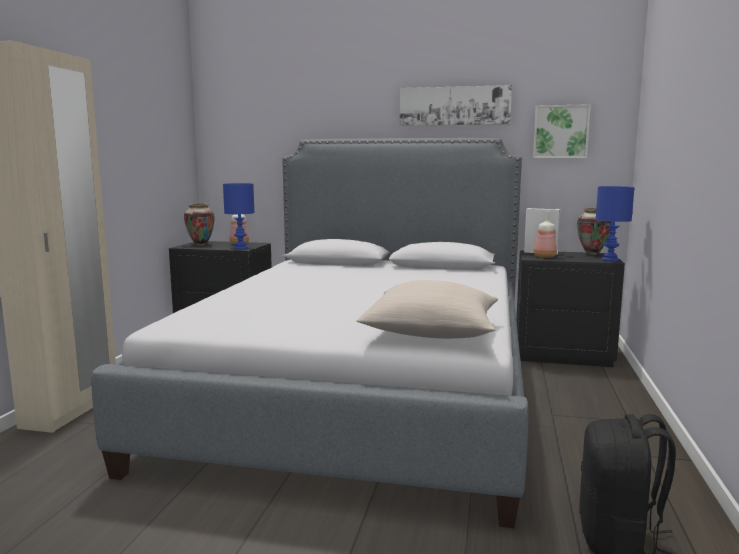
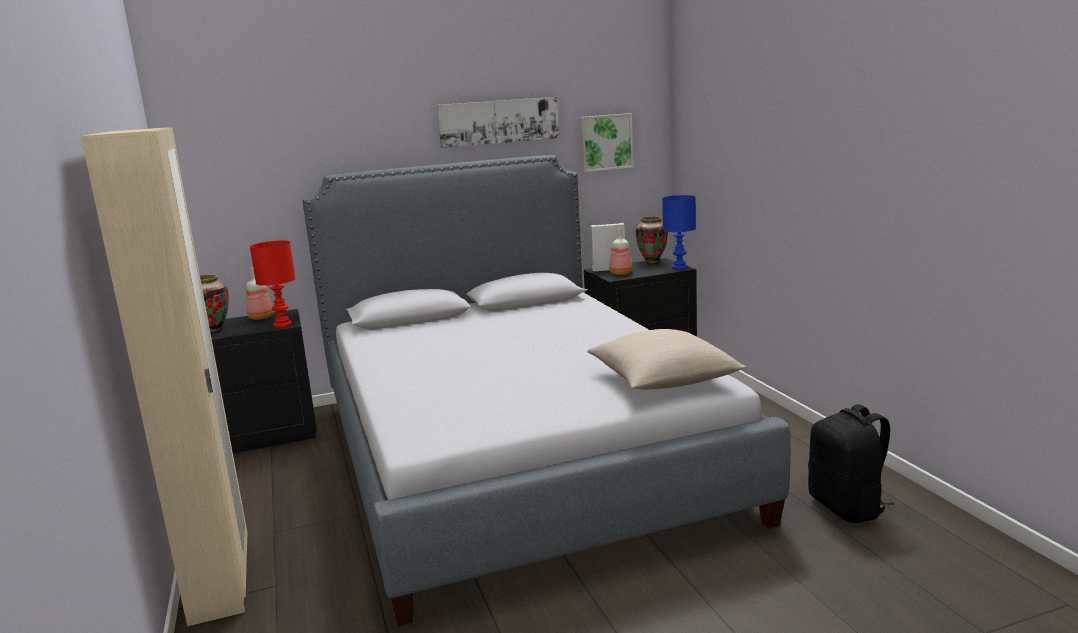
camera: 30 degrees left, 5 degrees up
(240, 248) = (282, 325): blue table lamp -> red table lamp

